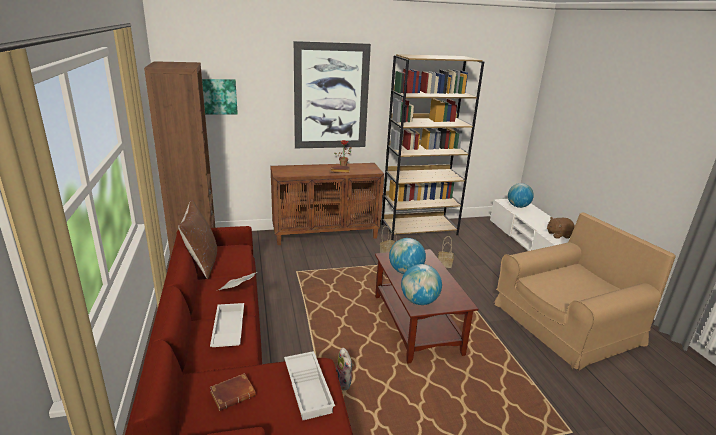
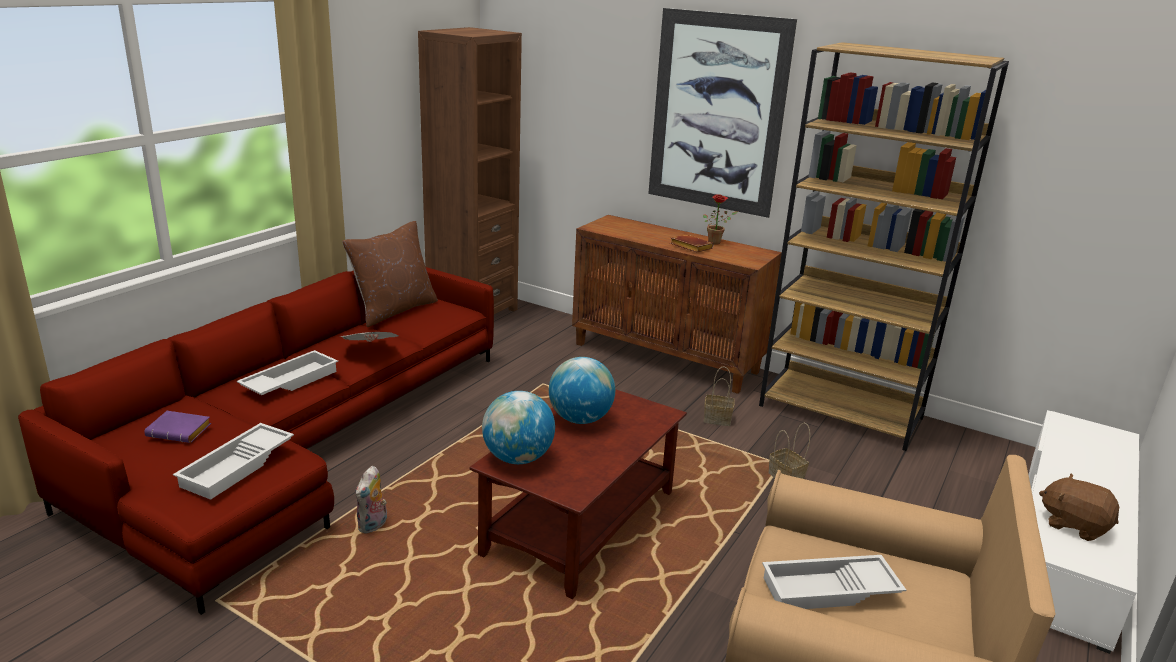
camera: 45 degrees right, 0 degrees up
(219, 96) = (552, 89): picture -> none
(233, 393) = (181, 431): brown book -> purple book
(518, 206) = (1084, 442): globe -> none
(567, 290) = (829, 591): none -> white tray

